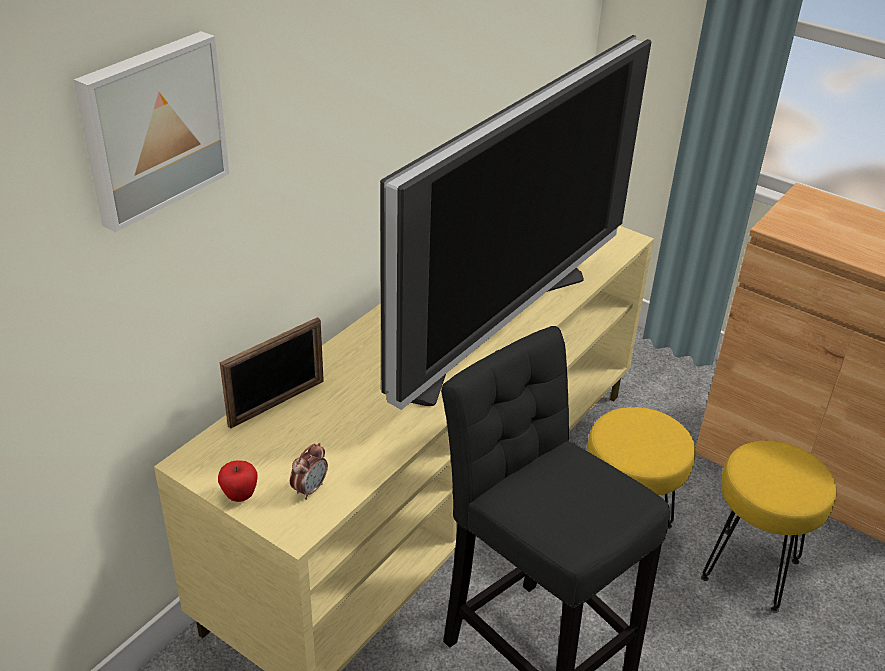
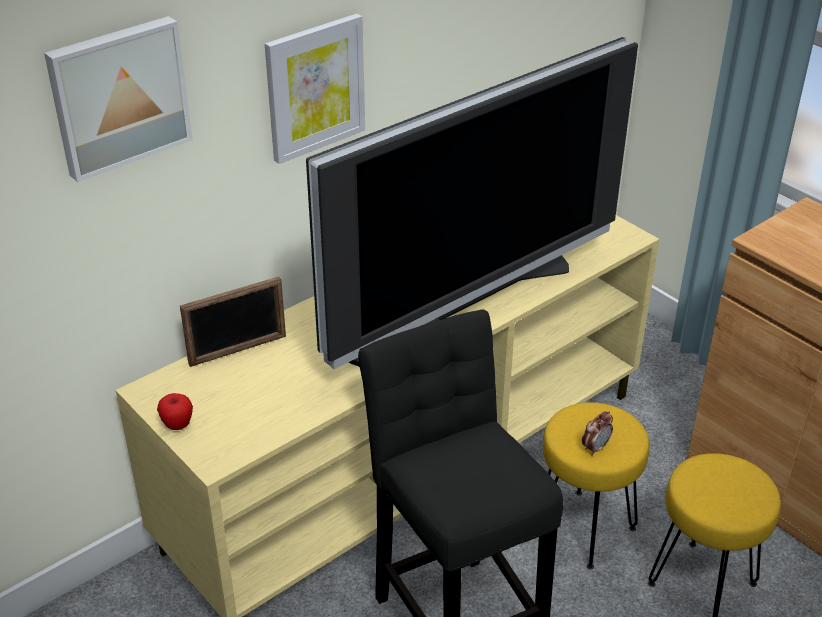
camera: 15 degrees right, 0 degrees up
(310, 489) = (239, 428): alarm clock -> alarm clock (595, 448)
(337, 108) = (315, 87): none -> picture

